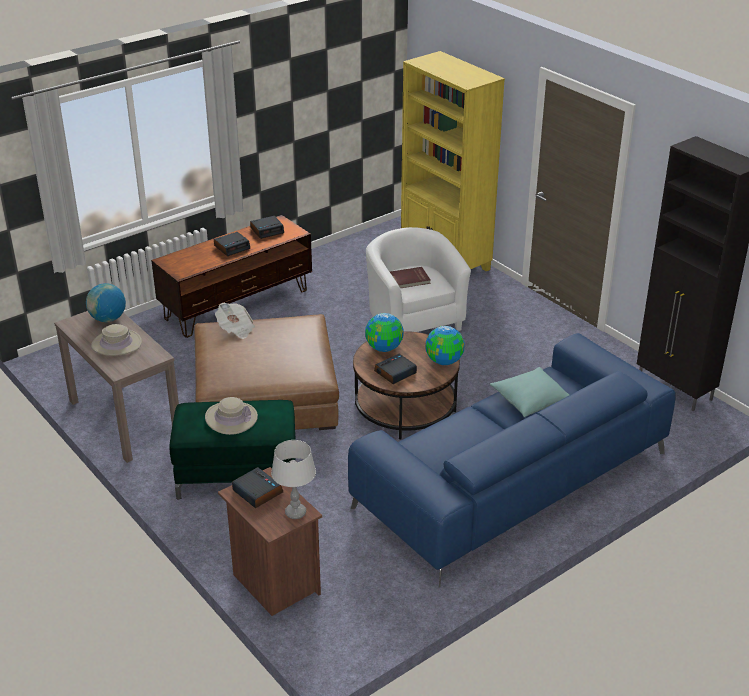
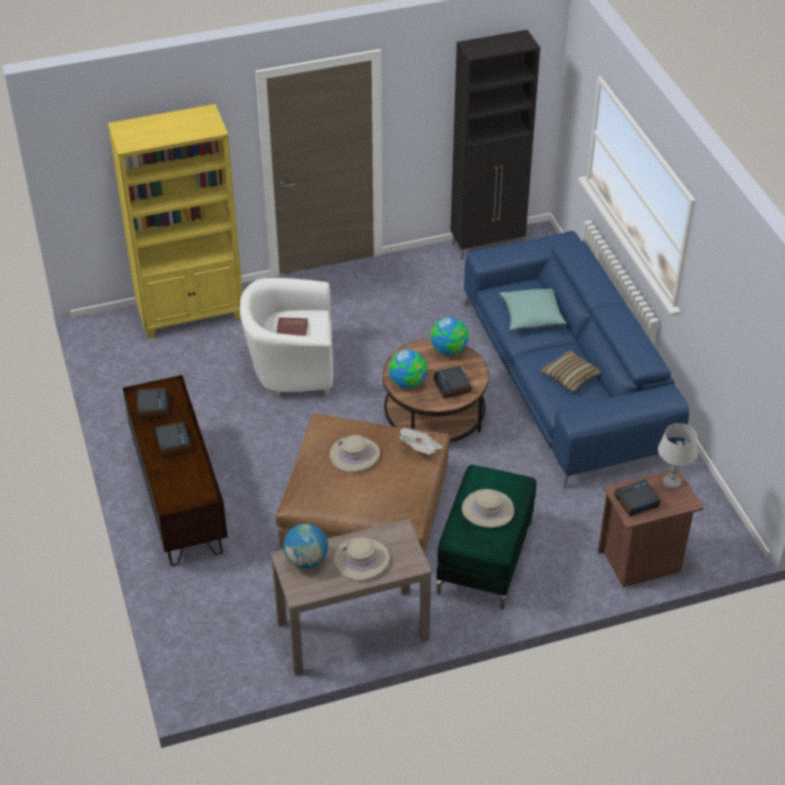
camera: 70 degrees left, 10 degrees up
(236, 329) = (316, 482): newspaper -> newspaper (420, 449)
(277, 341) = (354, 455): none -> beige hat
(457, 442) = (570, 376): none -> pillow

